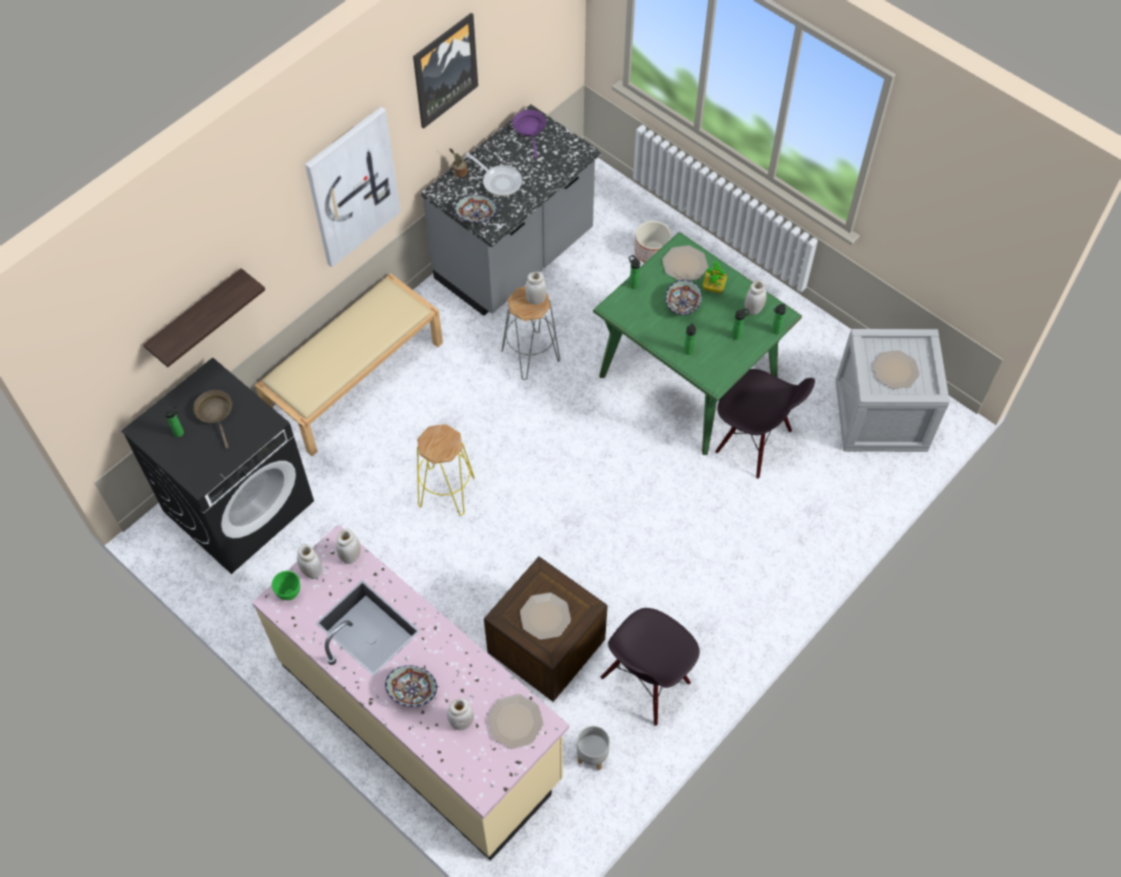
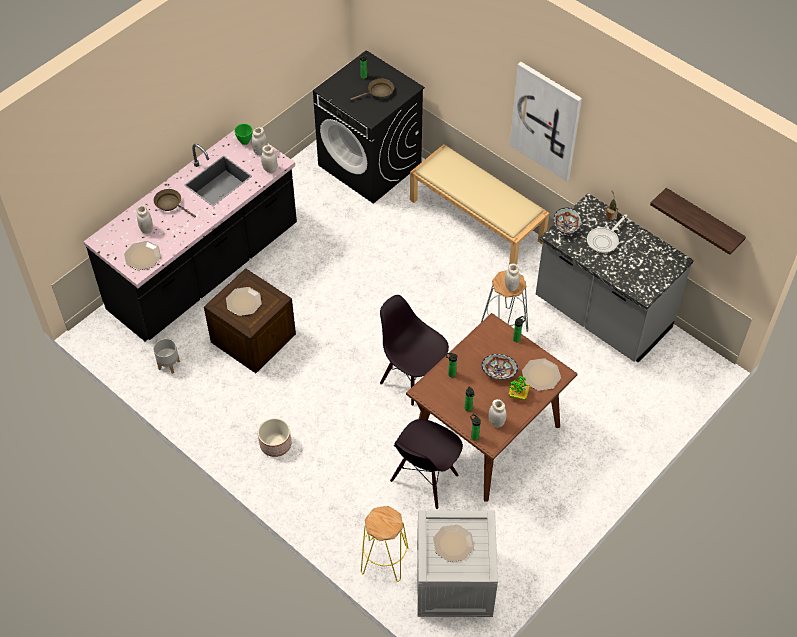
camera: 90 degrees right, 5 degrees down
(197, 317) = (430, 56): shelf -> shelf (702, 221)
(412, 691) = (170, 204): bowl -> brown frying pan
(421, 721) = (204, 269): beige counter -> black counter
(444, 70) = (636, 140): picture -> none
(446, 491) = (380, 277): yellow stool -> yellow stool (385, 560)
(530, 129) = (663, 259): purple frying pan -> none
(646, 682) = (220, 398): black chair -> black chair (412, 378)
(651, 252) = (619, 412): planter -> planter (275, 444)
(688, 379) = (486, 435): green dining table -> brown dining table

